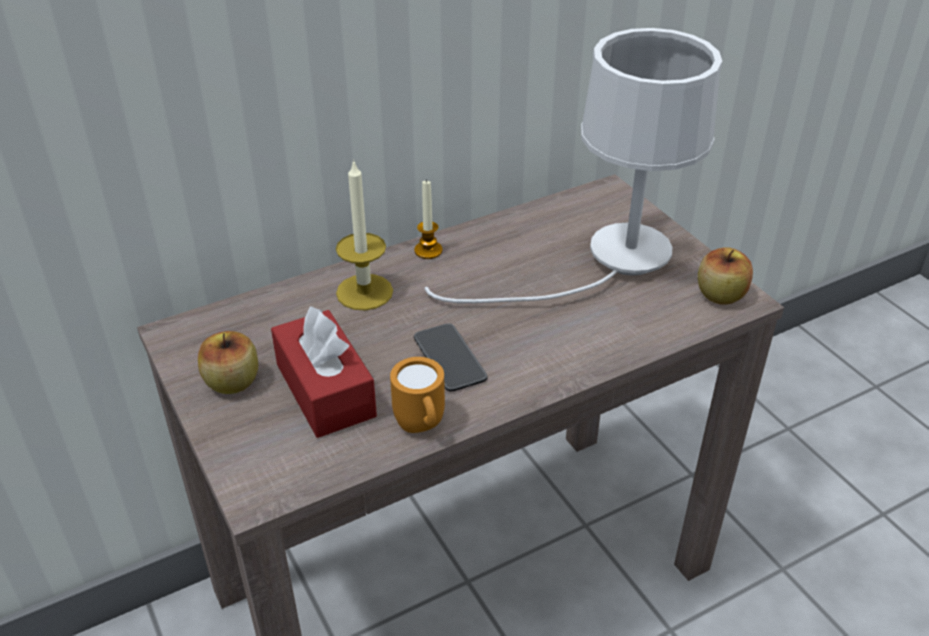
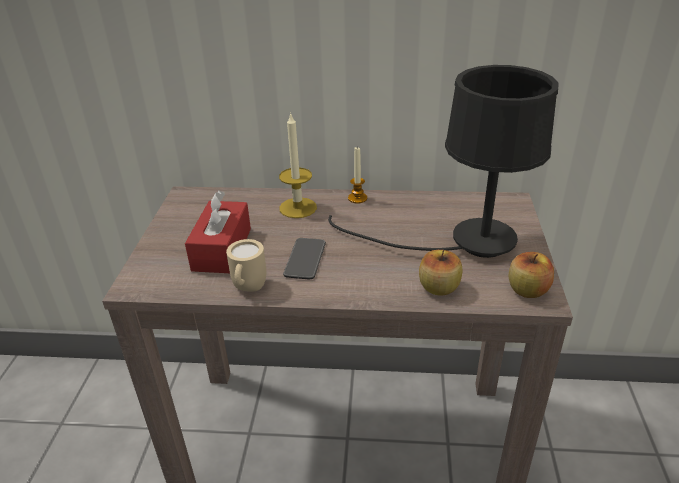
camera: 35 degrees right, 5 degrees down
(232, 382) = (183, 227): apple -> apple (438, 288)
(422, 428) = (248, 289): orange mug -> beige mug
(609, 266) = (464, 245): white table lamp -> black table lamp

